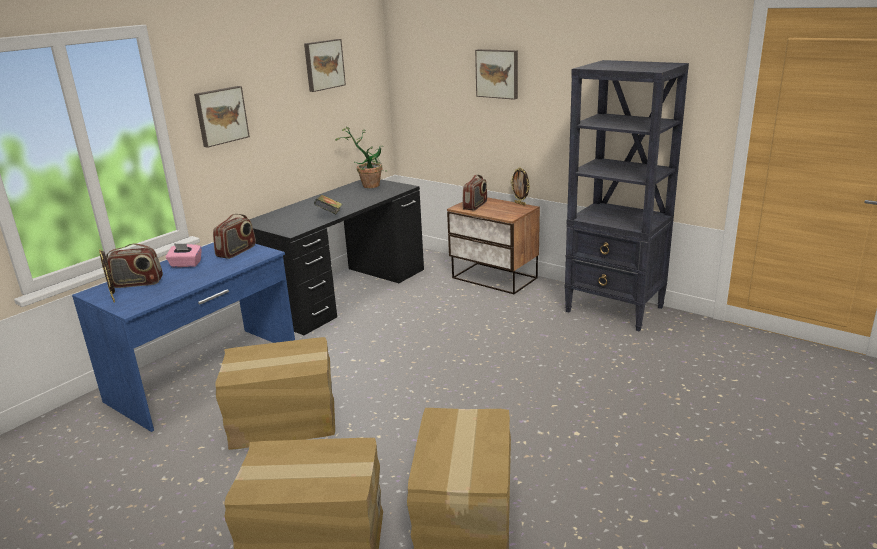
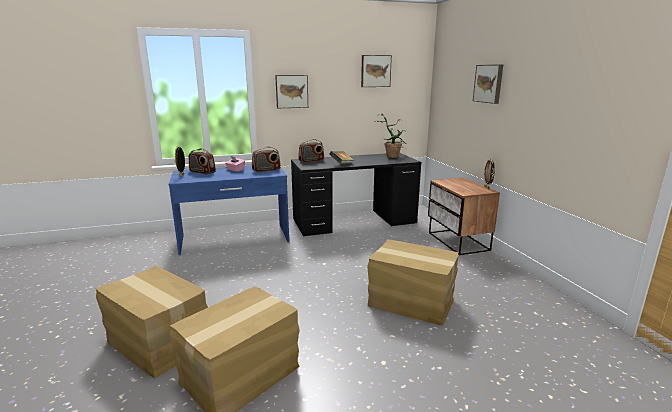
camera: 35 degrees right, 5 degrees down
(283, 421) = (233, 274): cardboard box -> cardboard box (410, 302)
(475, 206) = (452, 182): radio -> radio (311, 161)
(615, 310) = (529, 291): black bookcase -> none

